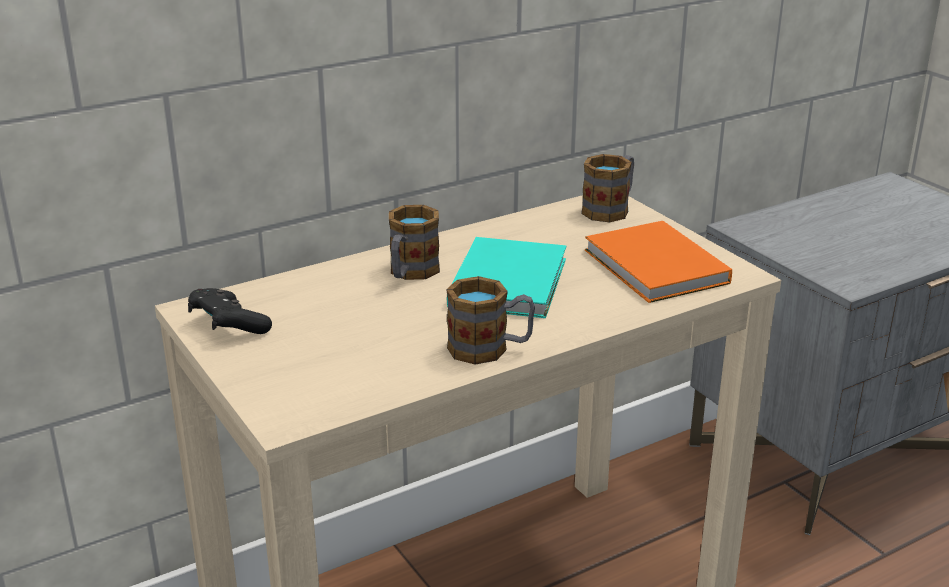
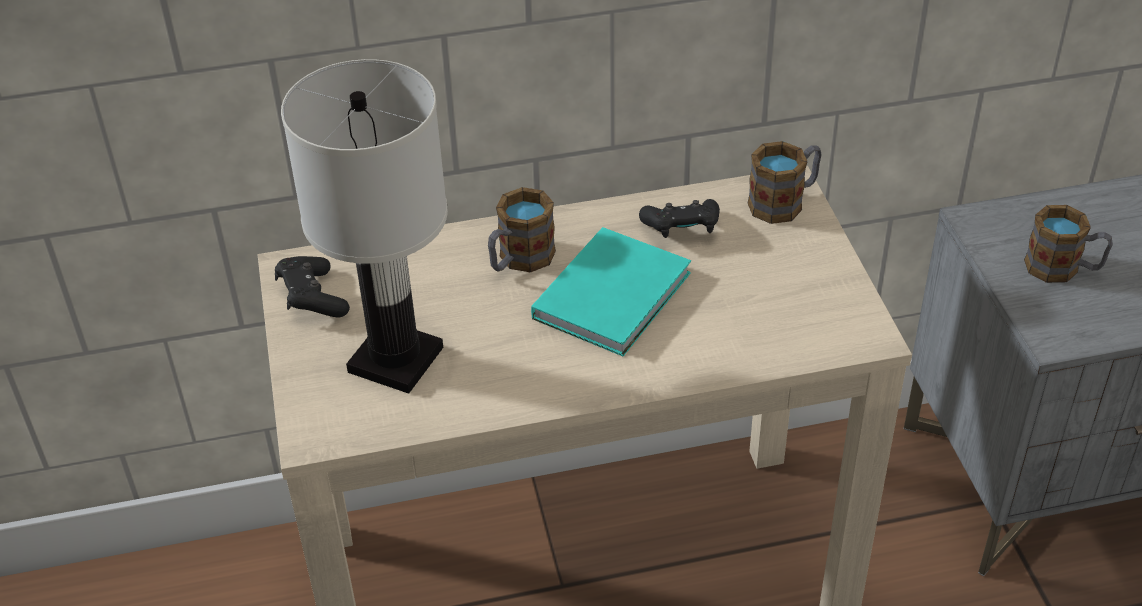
camera: 20 degrees right, 15 degrees up
(335, 354) = (394, 360): none -> white table lamp
(490, 349) = (545, 387): mug -> mug (1063, 268)
(539, 236) = (682, 230): none -> black game controller
(655, 268) = (780, 307): orange book -> none

